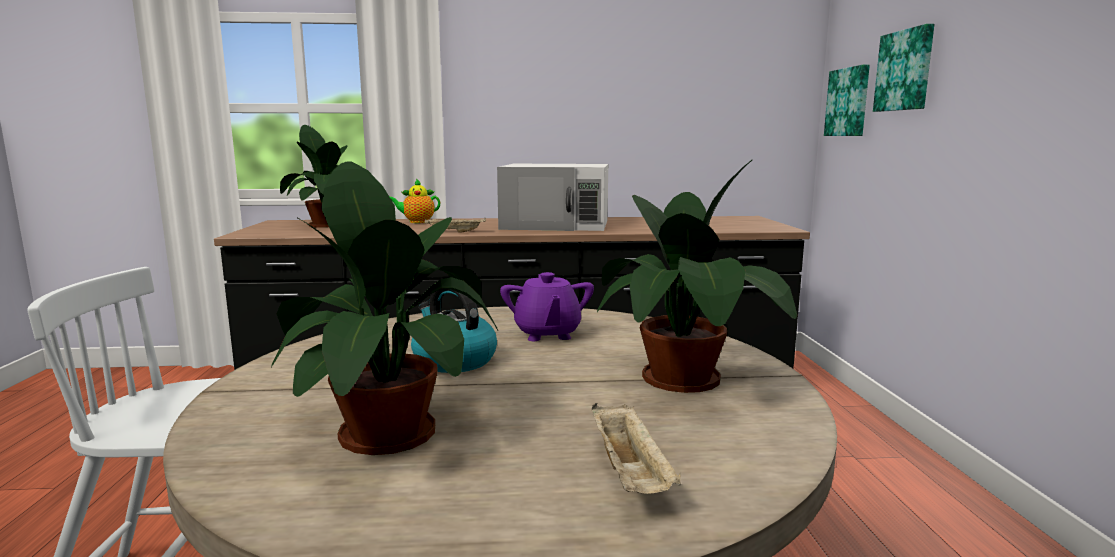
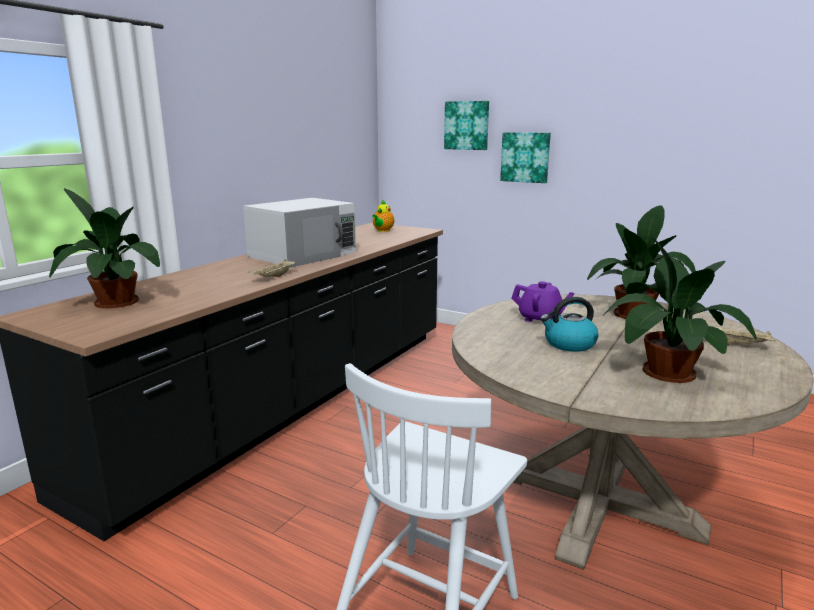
camera: 55 degrees left, 5 degrees up
(416, 222) = (185, 277): teapot -> teapot (382, 231)
(848, 102) = (412, 140): picture -> picture (525, 157)

